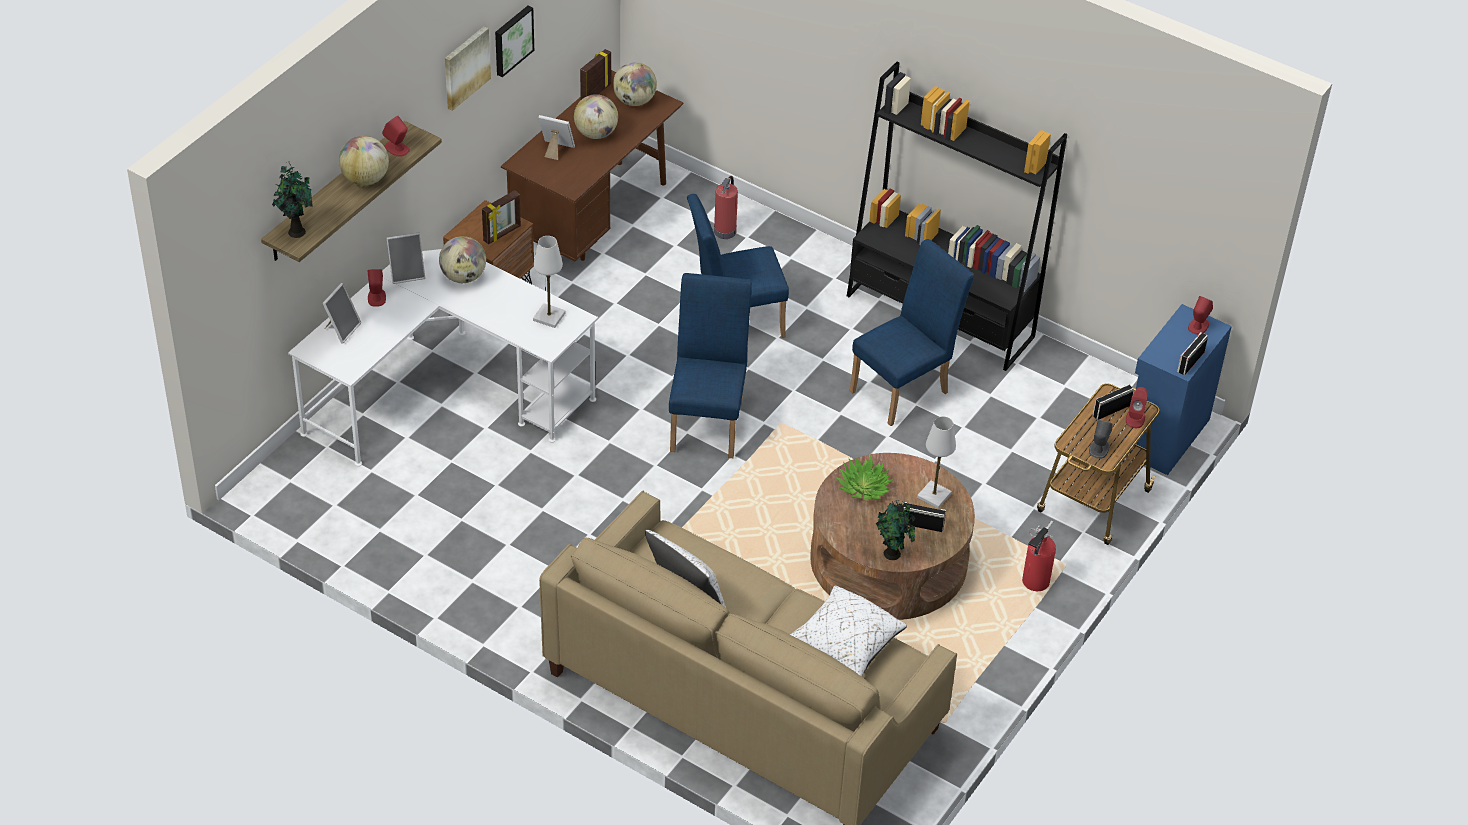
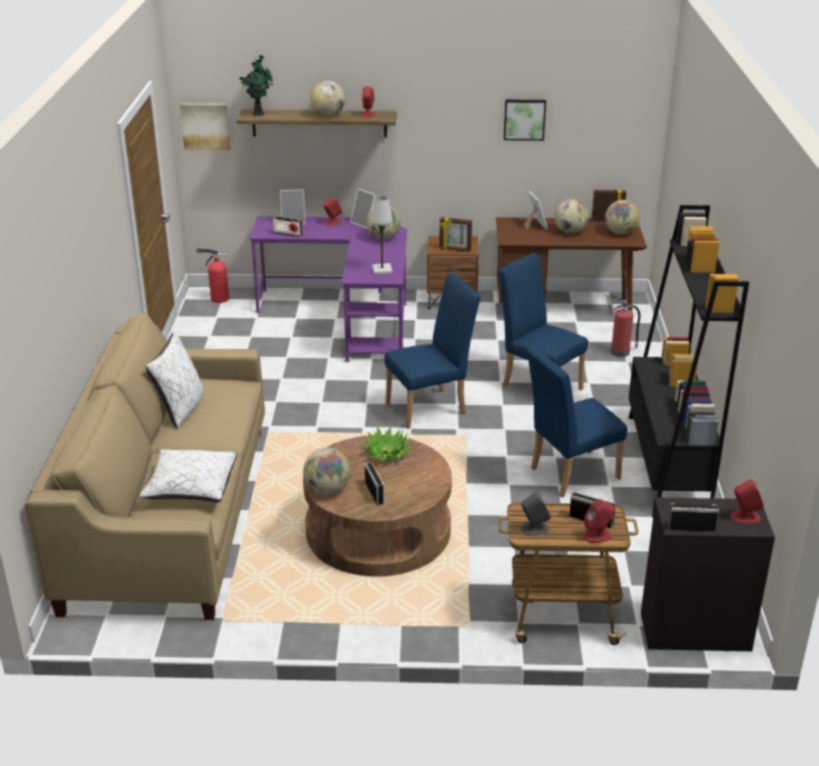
camera: 60 degrees right, 15 degrees down
(373, 348) = (288, 234): none -> radio
(445, 393) = (347, 316): white desk -> purple desk
(465, 67) = (468, 109): picture -> picture (205, 126)
(893, 555) = (327, 490): potted plant -> globe
(905, 388) = (568, 474): blue chair -> blue chair turned 135 degrees clockwise
(934, 495) = (414, 487): white table lamp -> none
(1034, 583) = (428, 615): fire extinguisher -> fire extinguisher (217, 299)
(1164, 436) = (693, 629): blue cabinet -> black cabinet

